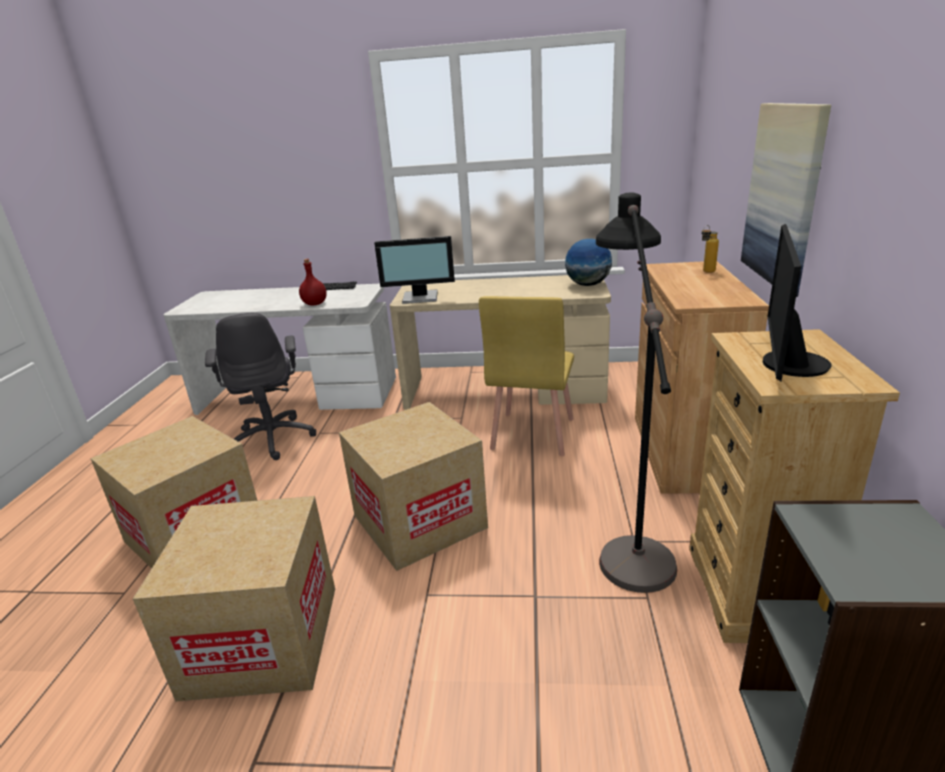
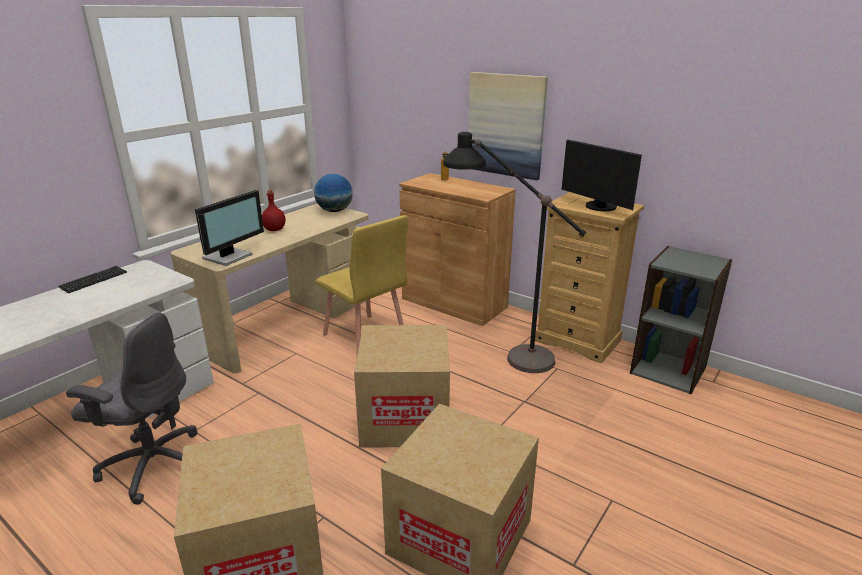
camera: 60 degrees left, 0 degrees up
(314, 304) = (126, 297): red bottle -> red bottle (274, 230)

